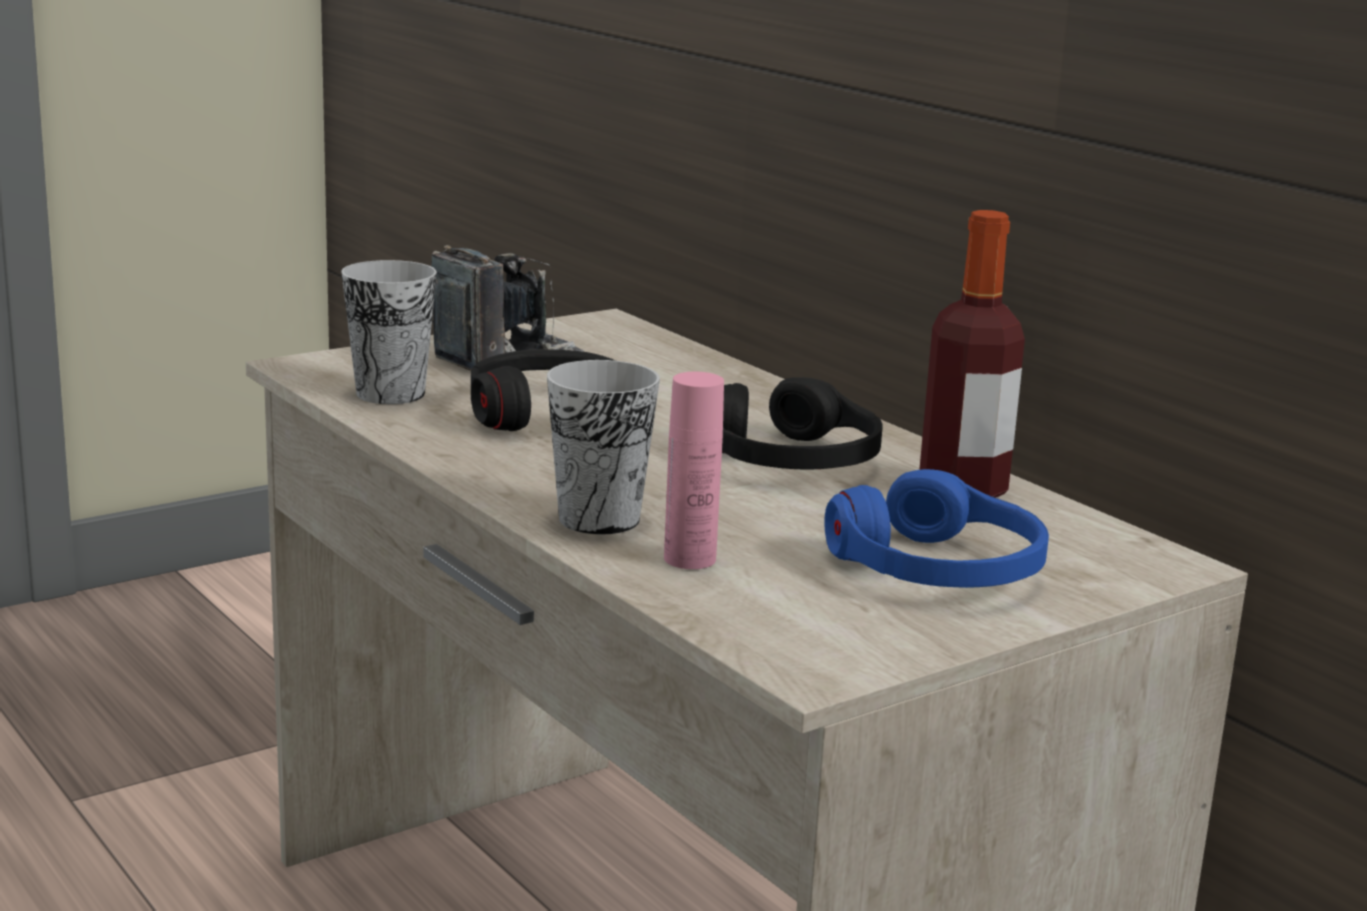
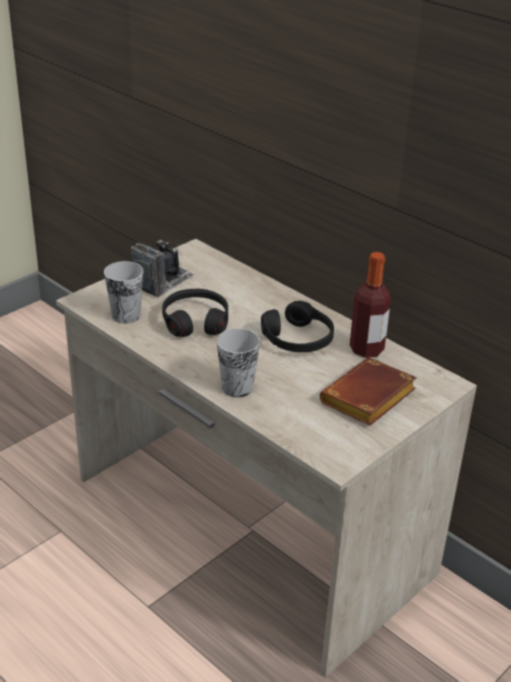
camera: 10 degrees left, 15 degrees up
(690, 559) = (278, 407): pink bottle -> none
(938, 570) = (368, 400): blue headphones -> brown book

